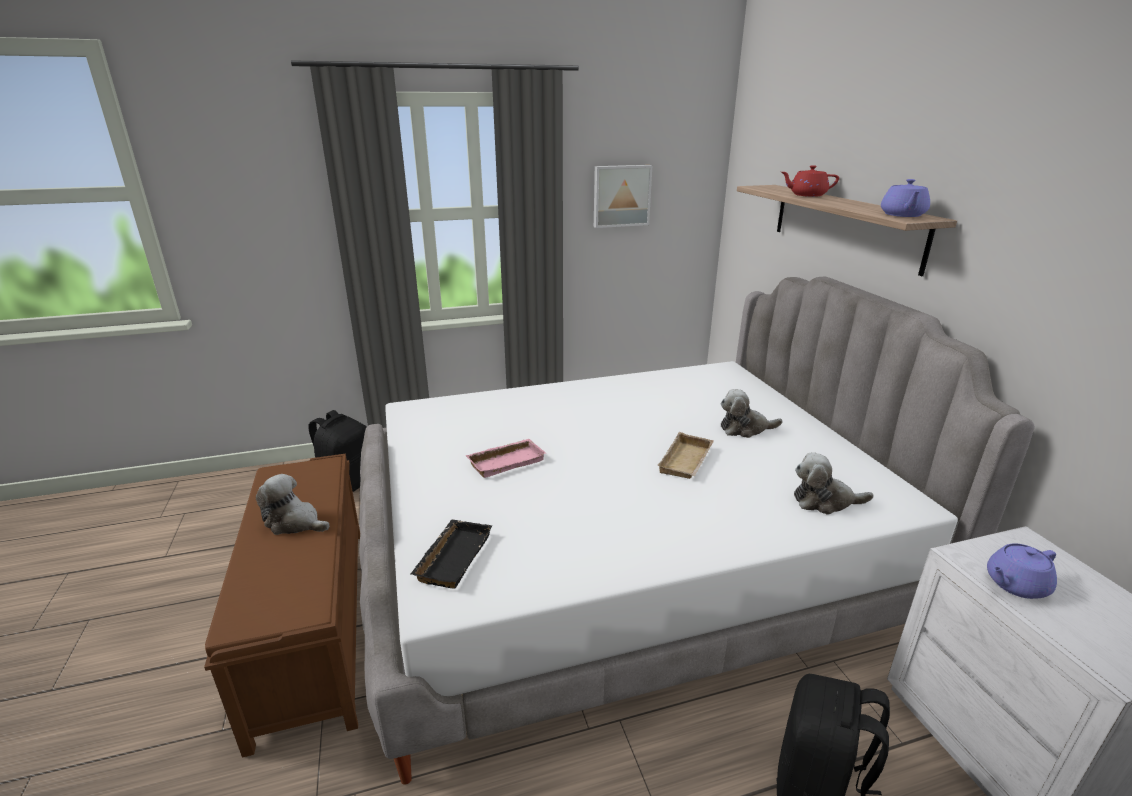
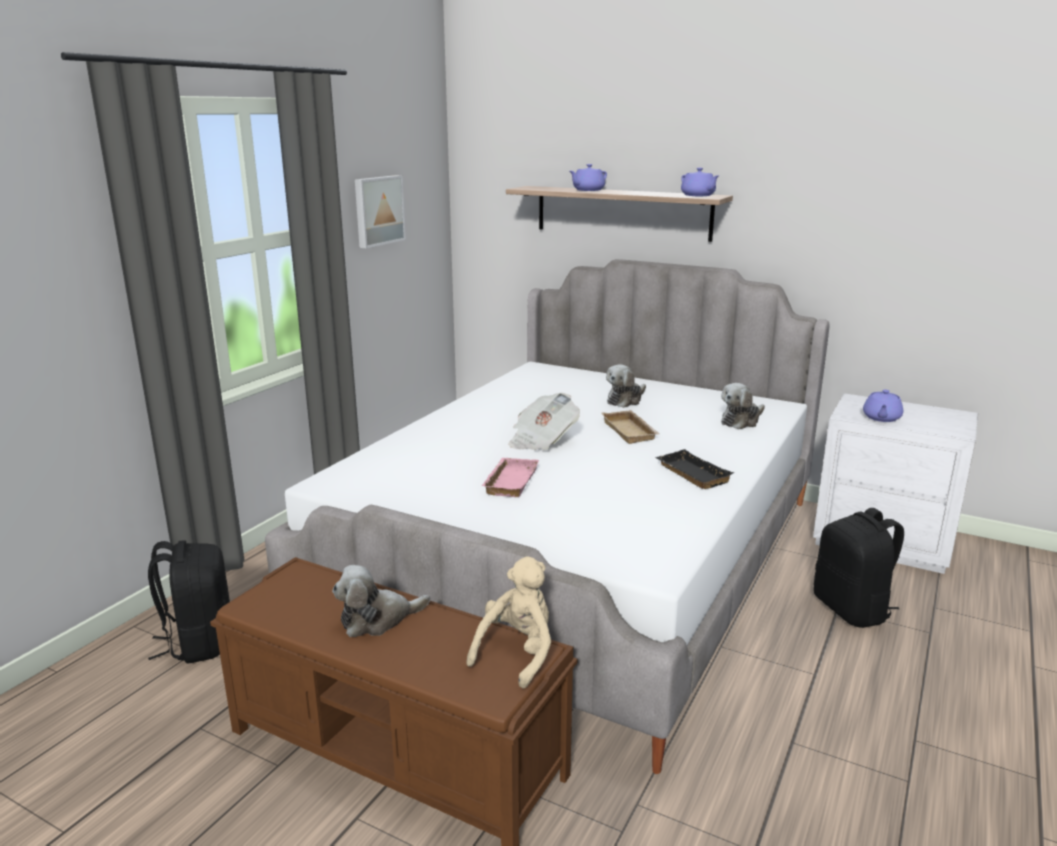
camera: 45 degrees left, 5 degrees down
(300, 603) = (517, 653): none -> beige plush toy
(452, 557) = (606, 546): black tray -> black tray (690, 474)
(598, 437) = (542, 440): none -> newspaper
(806, 195) = (588, 190): red teapot -> purple teapot

